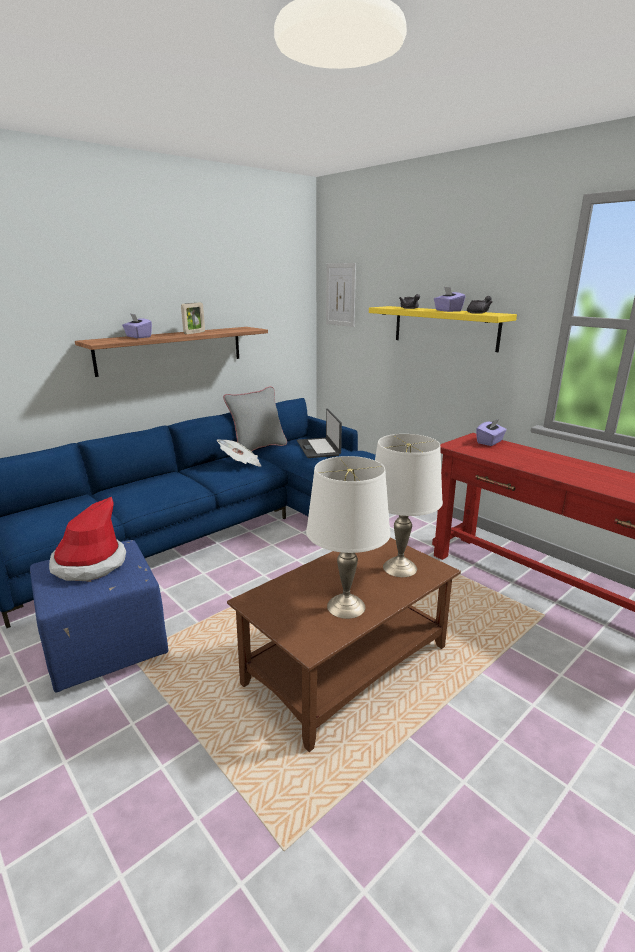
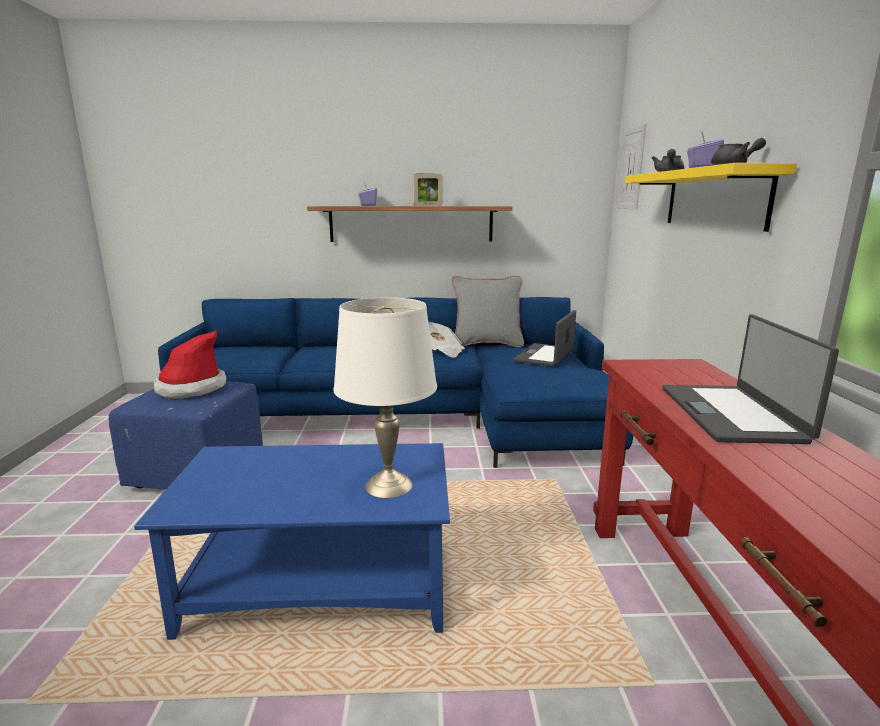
camera: 40 degrees right, 5 degrees down
(346, 606) = (267, 493): white table lamp -> none
(347, 664) = (322, 586): brown coffee table -> blue coffee table
(490, 442) = (699, 372): purple tissue box -> none
(544, 462) = (732, 413): none -> laptop

